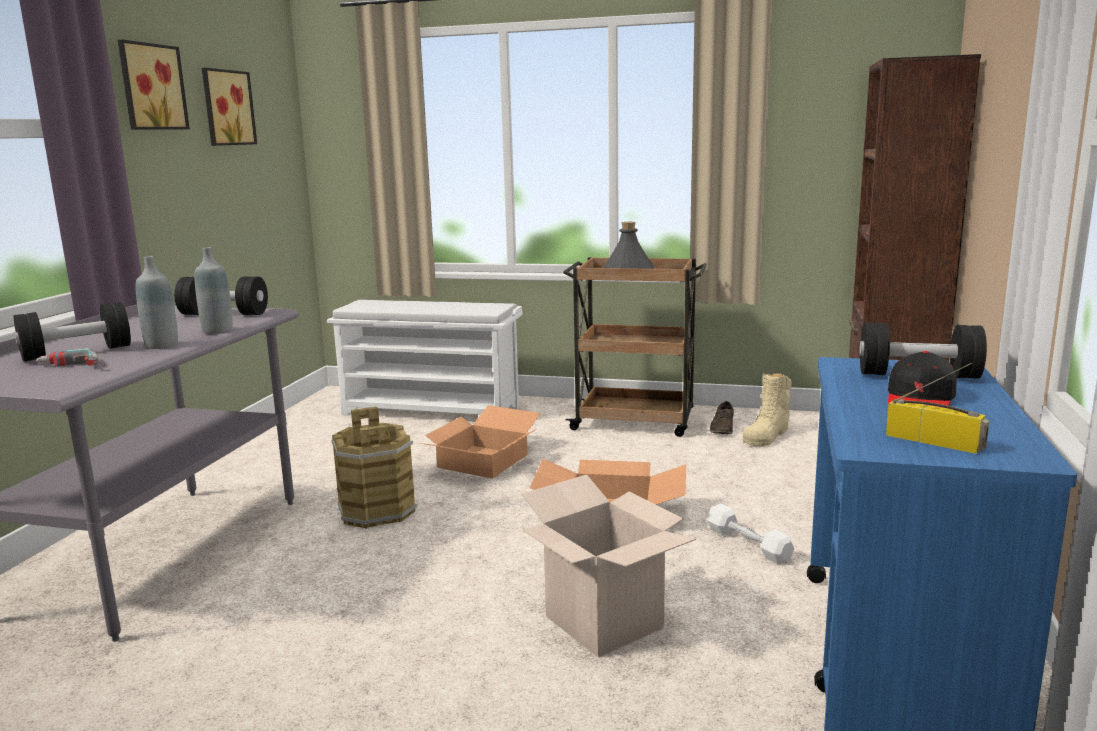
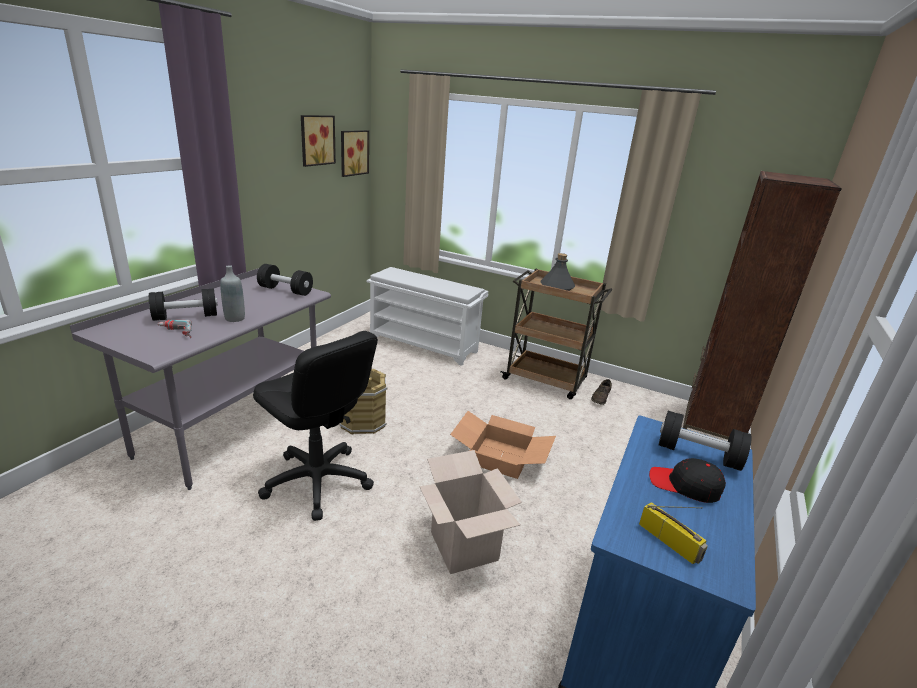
camera: 10 degrees right, 10 degrees up
(150, 87) = (263, 130): picture -> picture (353, 152)
(217, 331) = (273, 309): grey bottle -> none
(335, 592) = (317, 481): none -> black office chair
(483, 462) = (439, 394): cardboard box -> none
(748, 544) = (578, 503): white dumbbell -> none
(766, 435) = (628, 410): beige boot -> none
(920, 399) = (684, 486): black cap -> black cap turned 75 degrees clockwise

